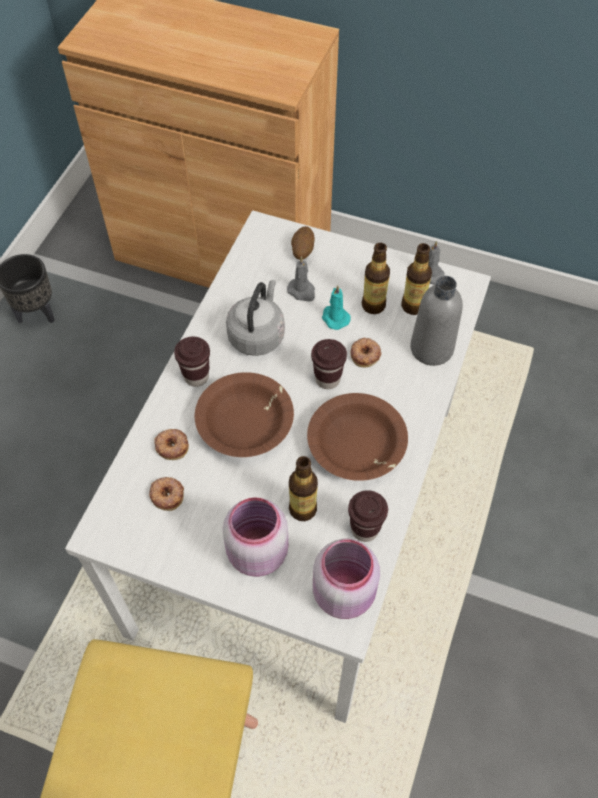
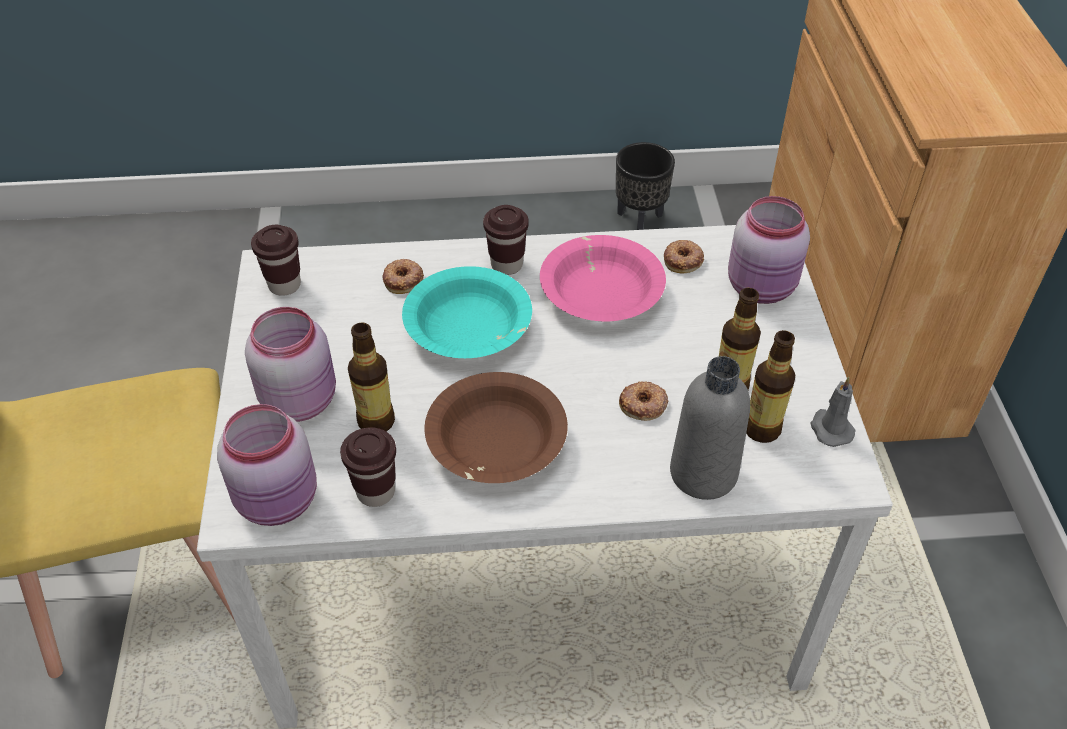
camera: 65 degrees right, 10 degrees down
(167, 495) = (339, 299): donut -> donut (683, 260)
(245, 423) = (468, 328): brown bowl -> turquoise bowl
(257, 335) = (601, 293): grey kettle -> pink bowl
(302, 251) = (763, 288): potato -> pink jar
(302, 291) = (698, 310): grey candle -> none
(327, 379) = (578, 380): brown cup -> brown cup (284, 285)
(334, 317) = (680, 355): turquoise candle -> none

